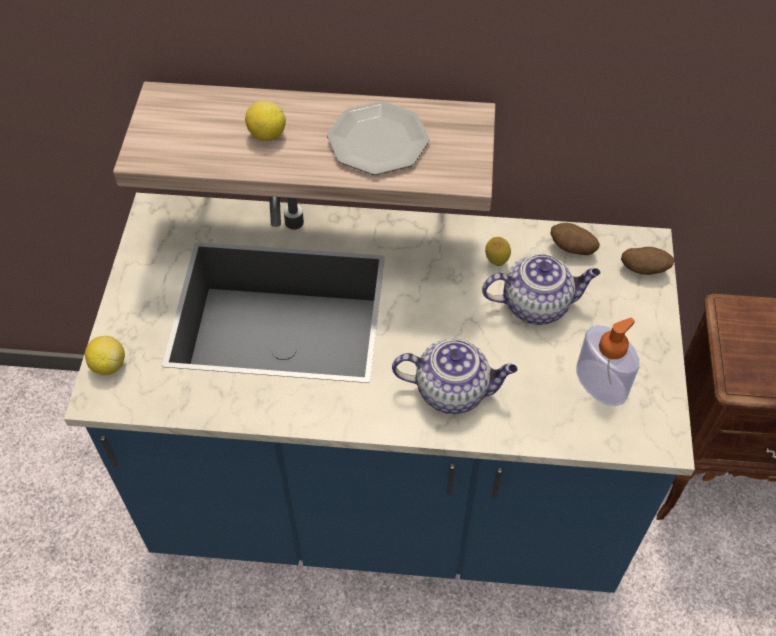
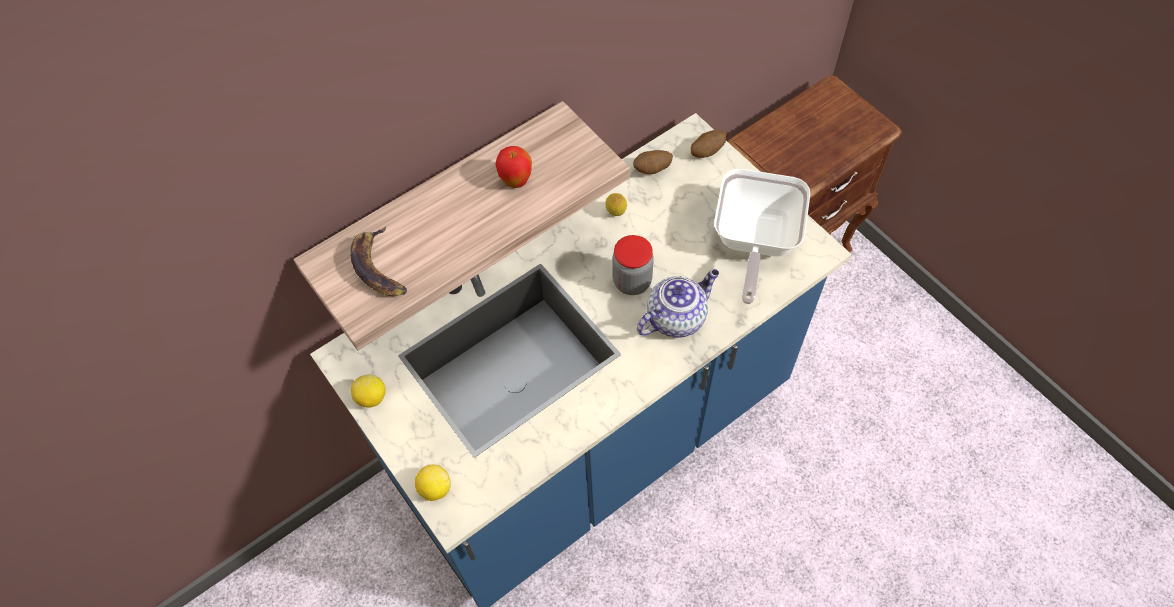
camera: 40 degrees left, 5 degrees up
(194, 130) = (378, 267): none -> banana
(266, 135) = (435, 232): lemon -> lemon (371, 398)
(377, 140) = (516, 181): plate -> apple
(447, 330) = (632, 281): none -> jar
(537, 304) = (668, 222): teapot -> none
(601, 383) = (753, 243): soap dispenser -> frying pan

